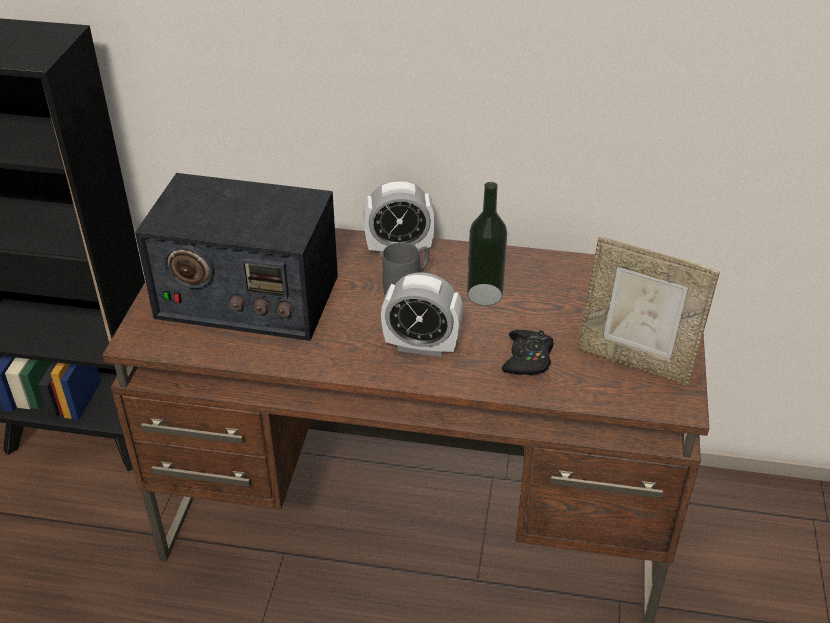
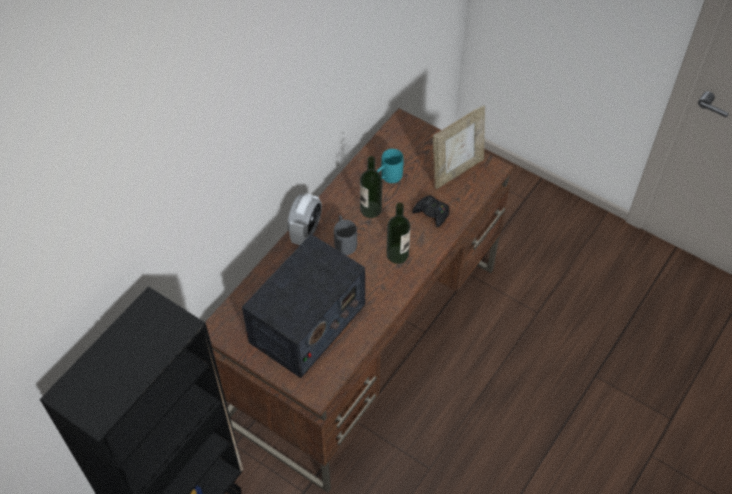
camera: 65 degrees left, 15 degrees up
(421, 346) = (397, 254): alarm clock -> bottle
(556, 293) = (388, 178): none -> turquoise mug

